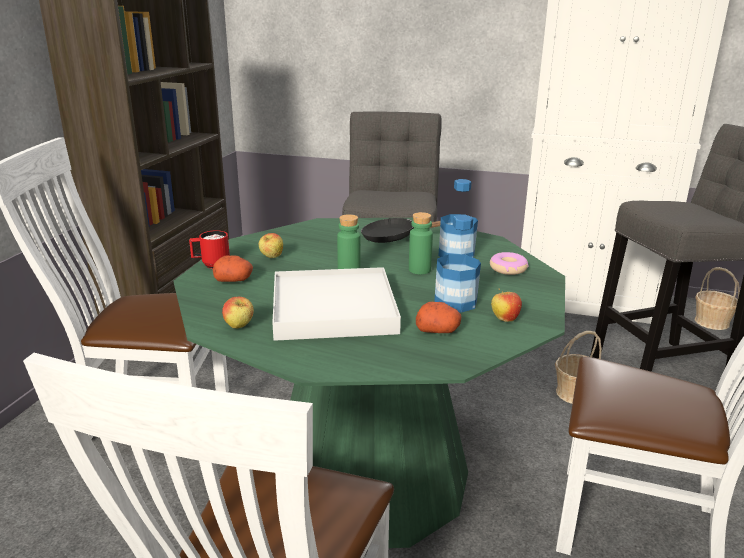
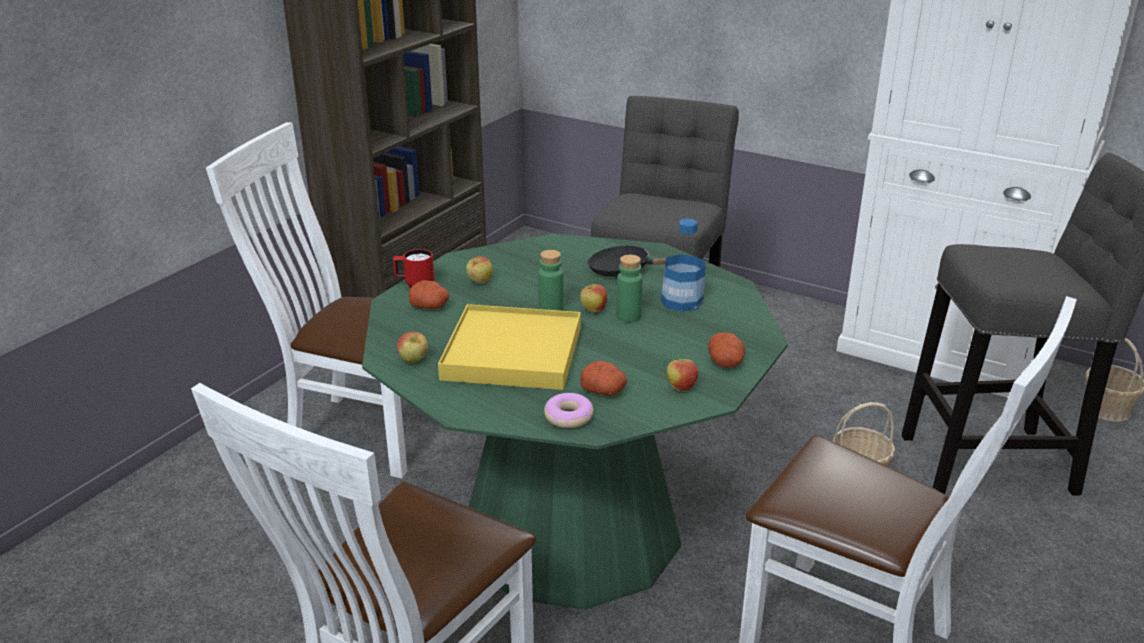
camera: 15 degrees right, 5 degrees up
(333, 309) = (513, 353): white tray -> yellow tray
(386, 269) = (593, 310): none -> apple
(455, 302) = (642, 361): bottle -> none
(508, 269) = (728, 326): donut -> donut (568, 417)
(527, 295) = (726, 363): none -> potato

